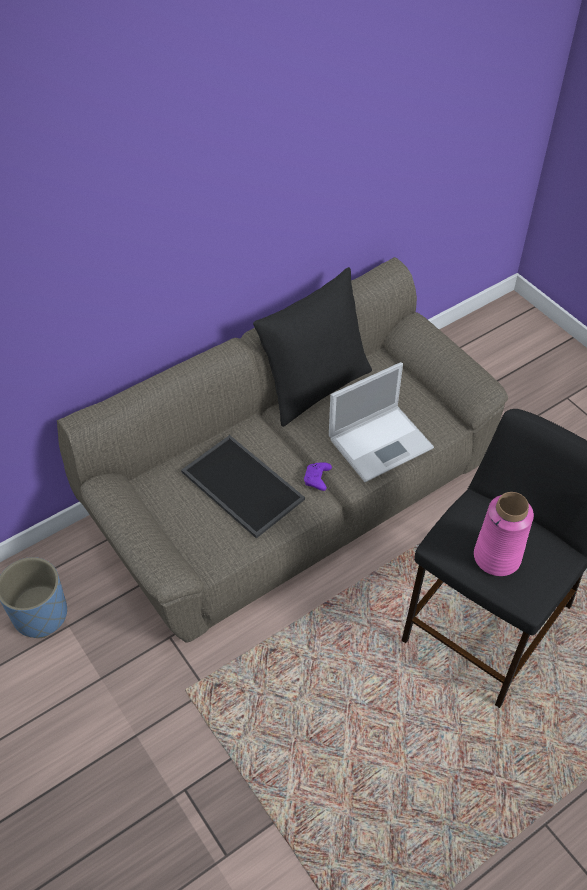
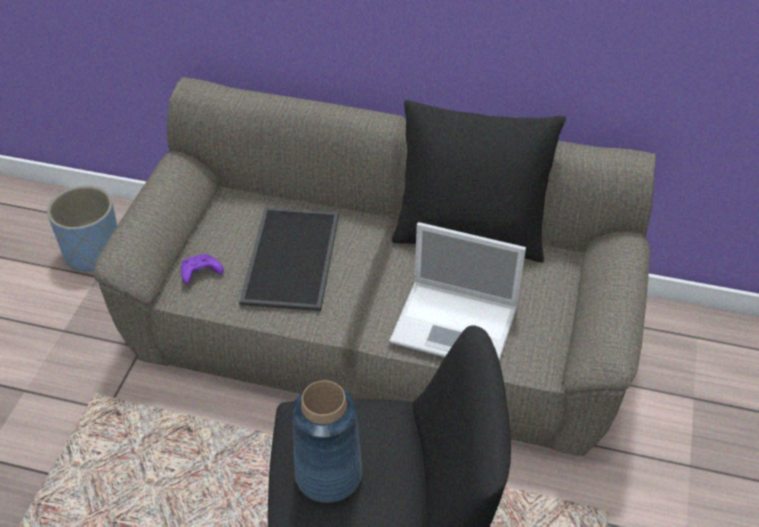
camera: 50 degrees right, 5 degrees down
(317, 480) = (355, 305): purple game controller -> purple game controller (200, 273)
(497, 557) = (329, 475): pink vase -> blue vase

